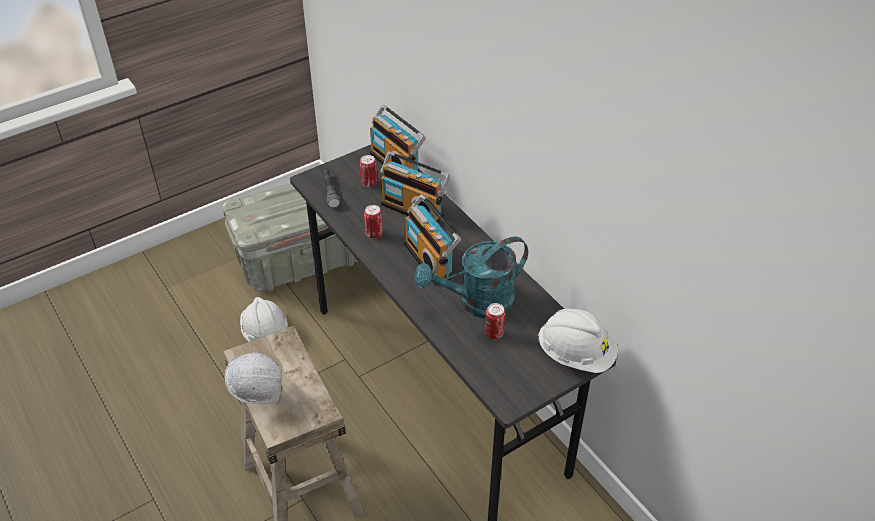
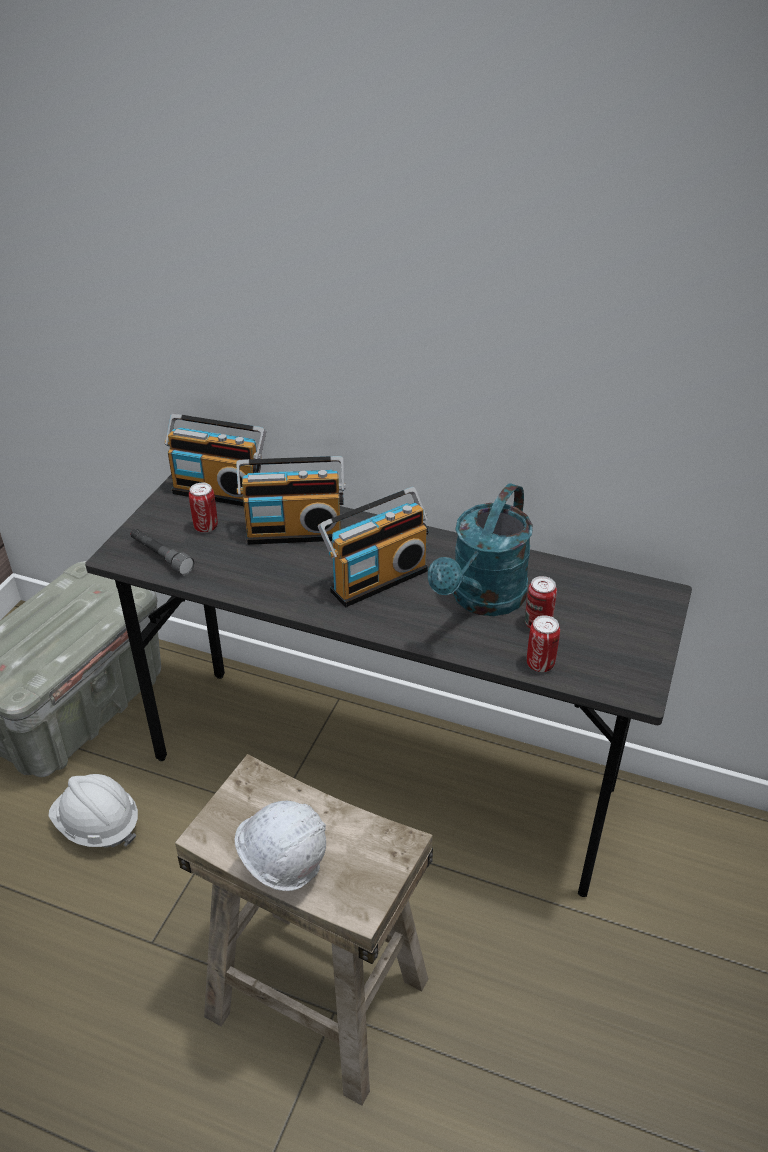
camera: 35 degrees left, 5 degrees down
(374, 234) = (273, 581): can -> can (540, 664)
(431, 260) = (376, 578): radio -> radio turned 60 degrees counterclockwise
(576, 355) = (647, 602): white hard hat -> none

